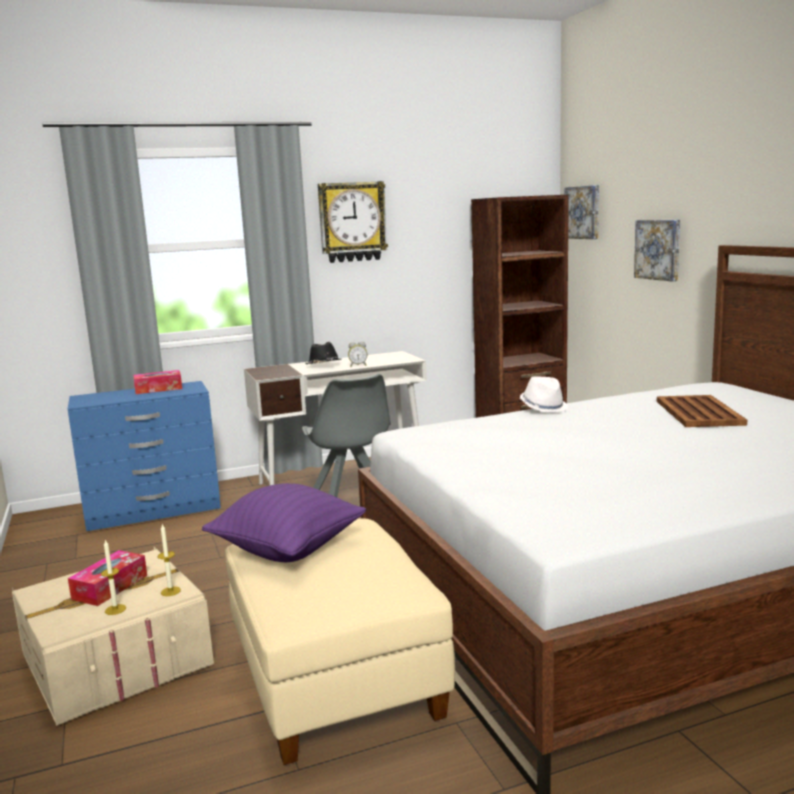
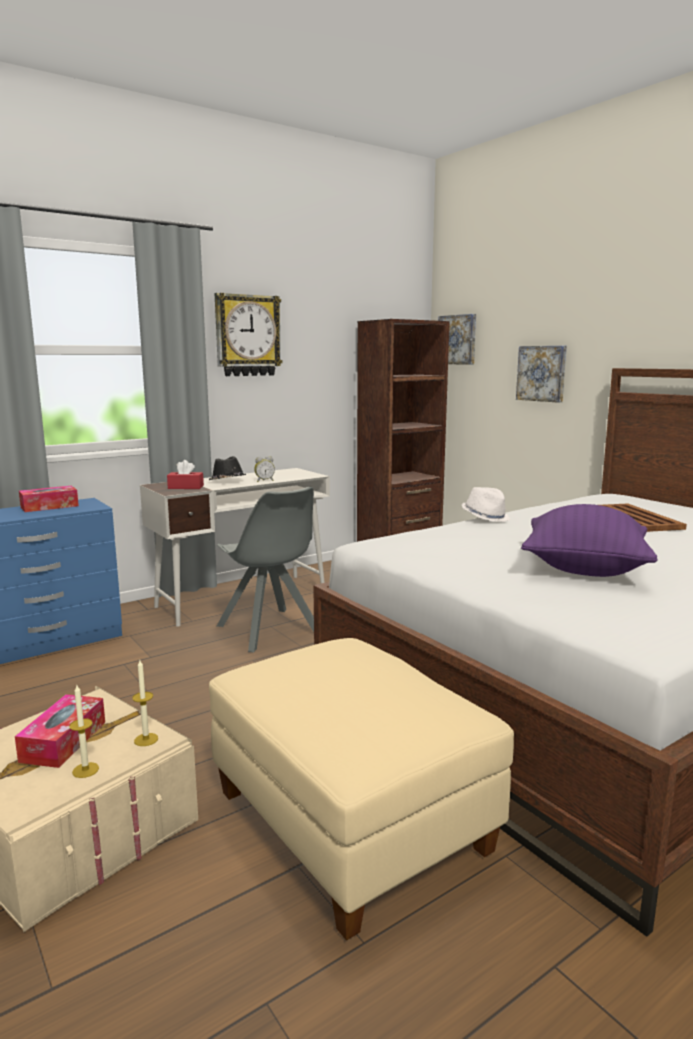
camera: 15 degrees left, 0 degrees up
(281, 372) = (185, 487): none -> red tissue box
(288, 550) = (296, 680): purple pillow -> purple pillow (584, 569)

